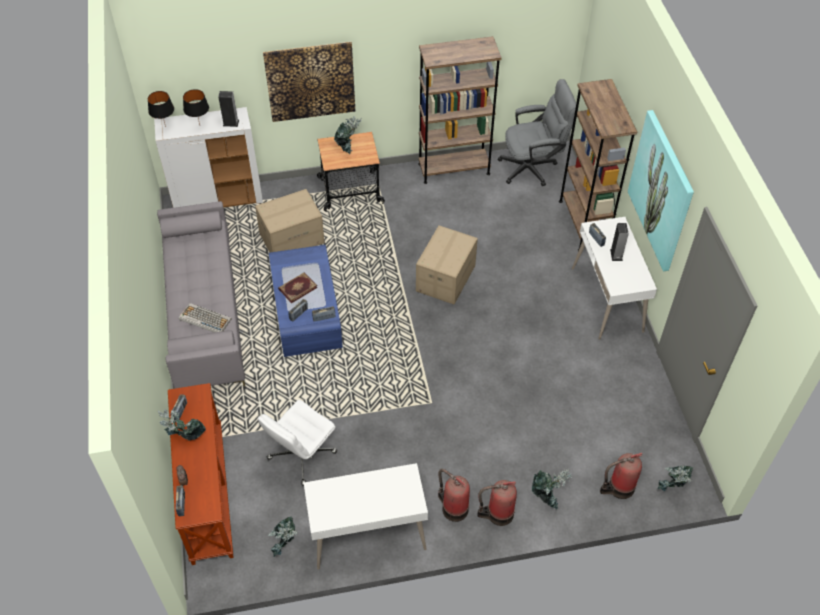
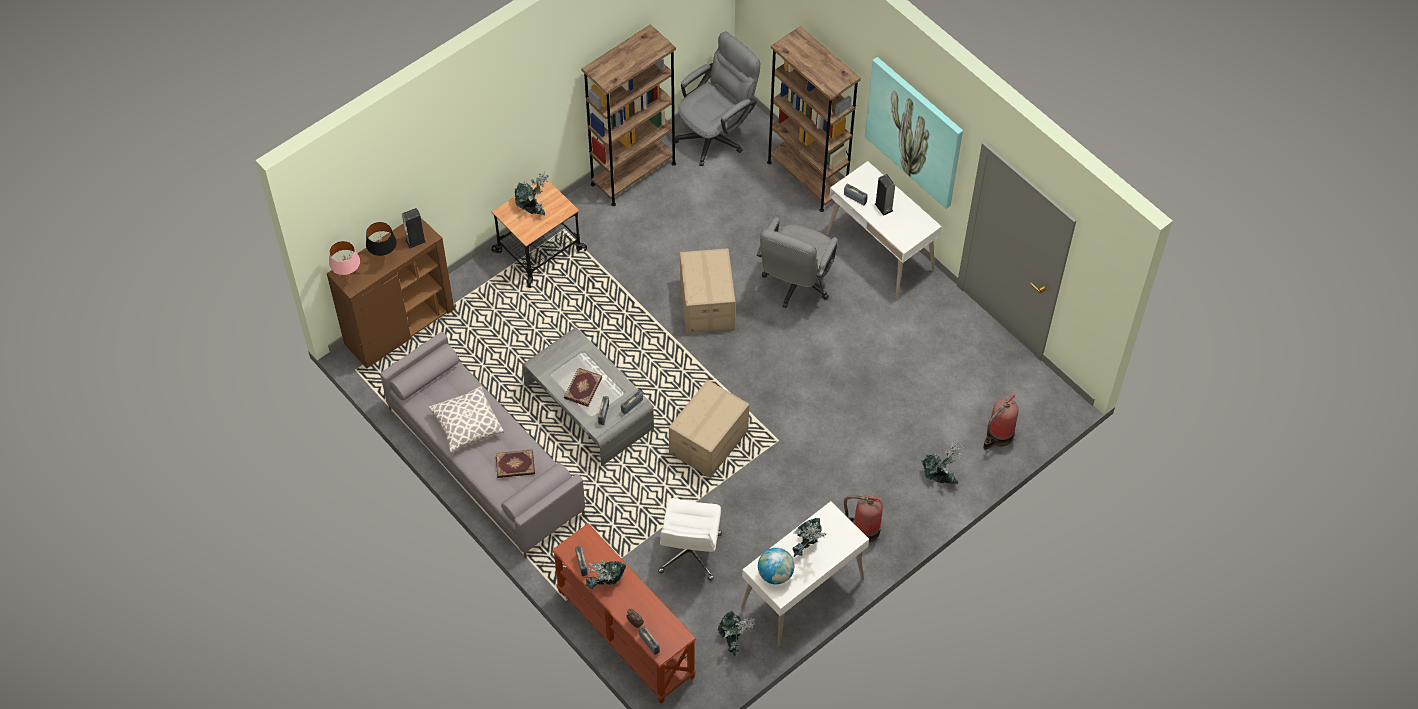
camera: 30 degrees left, 5 degrees up
(165, 127) = (348, 278): black table lamp -> pink table lamp
(194, 275) = (467, 425): none -> pillow
(204, 319) = (515, 465): keyboard -> book
(218, 199) = (399, 327): white cabinet -> brown cabinet
(291, 238) = (515, 335): cardboard box -> cardboard box (708, 441)
(306, 310) = (588, 407): blue coffee table -> grey coffee table
(310, 81) = (478, 156): picture -> none
(327, 501) = (775, 574): none -> globe
(498, 514) = (906, 514): fire extinguisher -> none
(523, 294) = (795, 284): none -> grey office chair
(672, 487) = (1044, 412): potted plant -> potted plant (807, 547)

